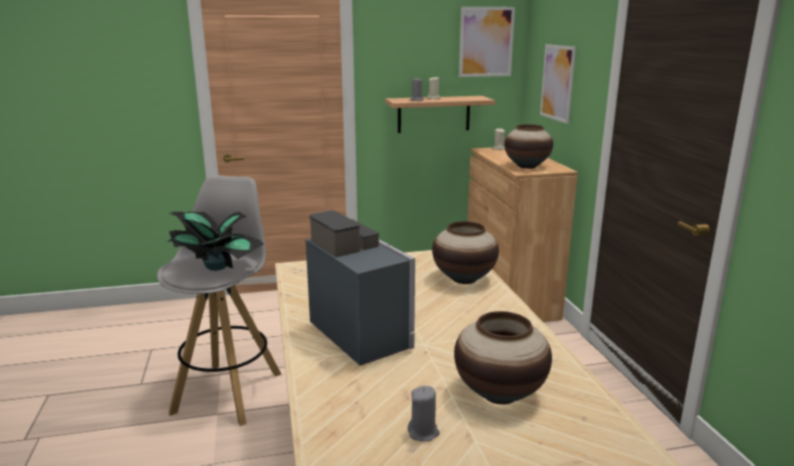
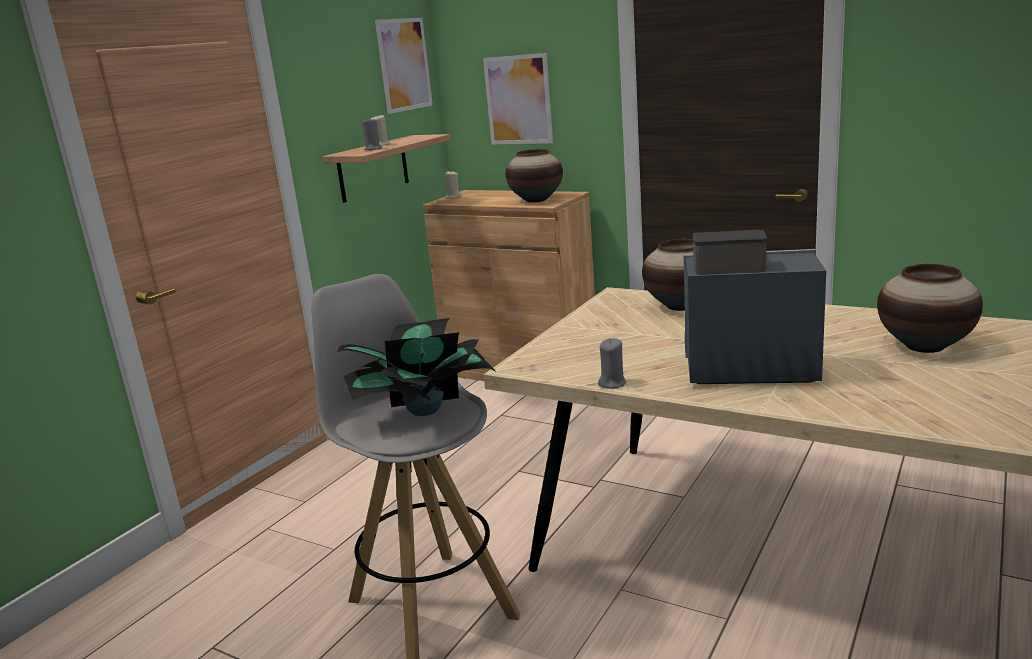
camera: 45 degrees left, 0 degrees up
(423, 432) = (964, 386): grey candle -> grey candle (612, 383)

